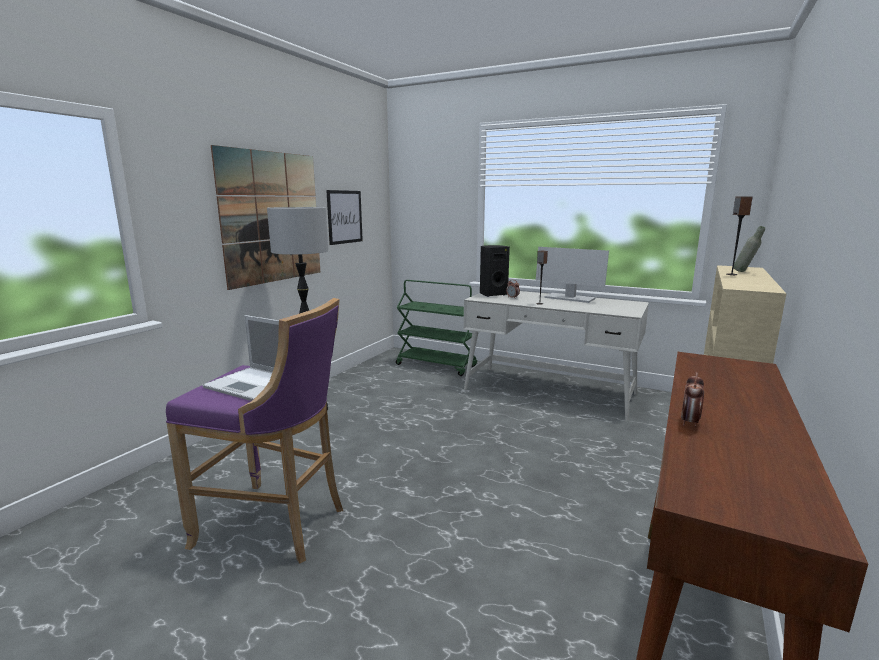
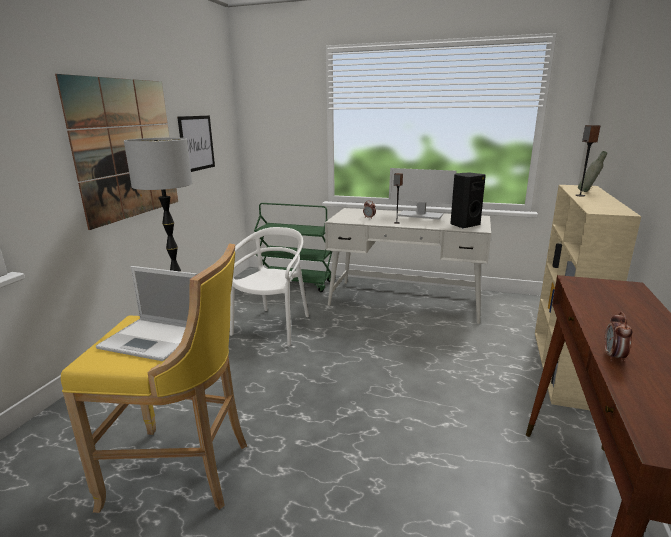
camera: 10 degrees left, 5 degrees up
(277, 525) = (184, 471): purple stool -> yellow stool
(401, 404) = (273, 326): none -> white chair
(492, 294) = (349, 215): black speaker -> black speaker (464, 225)

